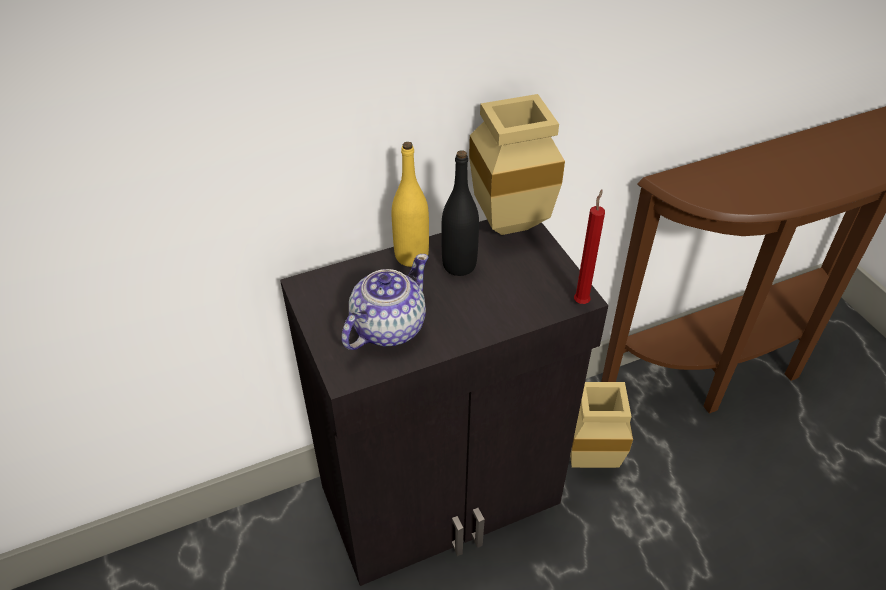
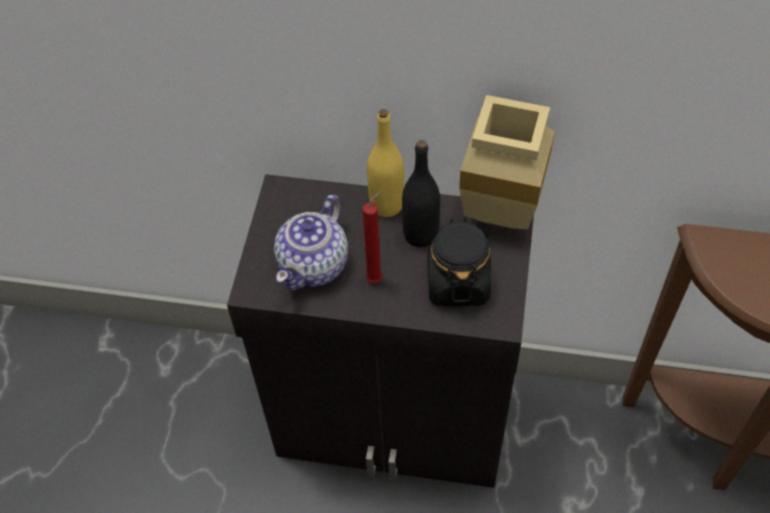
camera: 35 degrees right, 10 degrees up
(387, 328) = (314, 264): teapot -> teapot turned 135 degrees clockwise
(521, 286) = (457, 283): none -> black jar
(581, 301) = (500, 326): red candle -> red candle (376, 278)
(593, 457) = (557, 464): beige vase -> none

